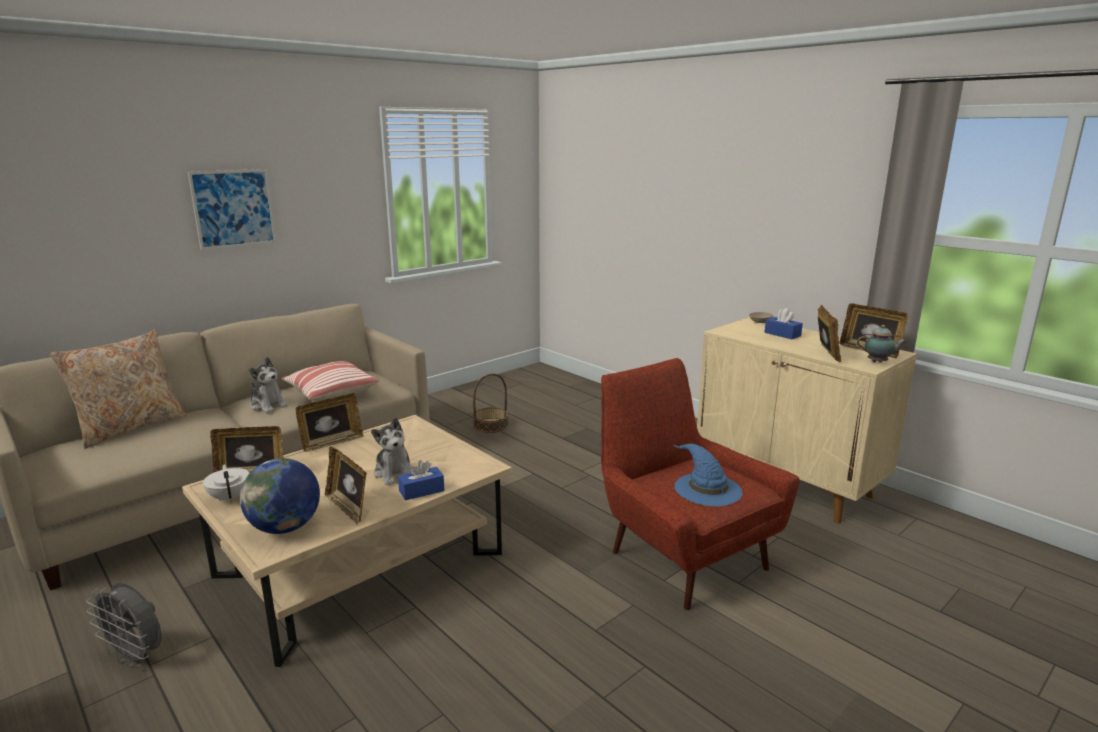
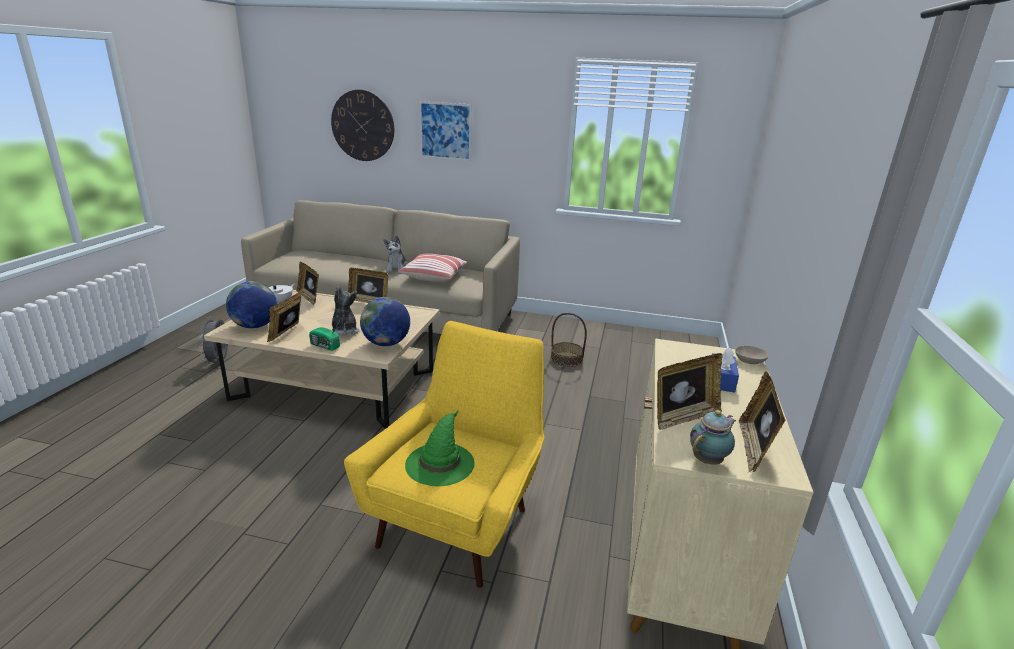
camera: 55 degrees right, 5 degrees up
(88, 220) = (363, 126): none -> wall clock
(131, 427) = (335, 254): beige pillow -> none
(394, 473) = (344, 331): plush toy -> plush toy turned 135 degrees clockwise
(421, 491) = (325, 346): blue tissue box -> radio
(463, 457) = (386, 343): none -> globe
(681, 555) = (458, 520): red armchair -> yellow armchair
(706, 488) = (440, 462): blue hat -> green hat
(878, 362) = (709, 460): teapot -> teapot turned 105 degrees counterclockwise

